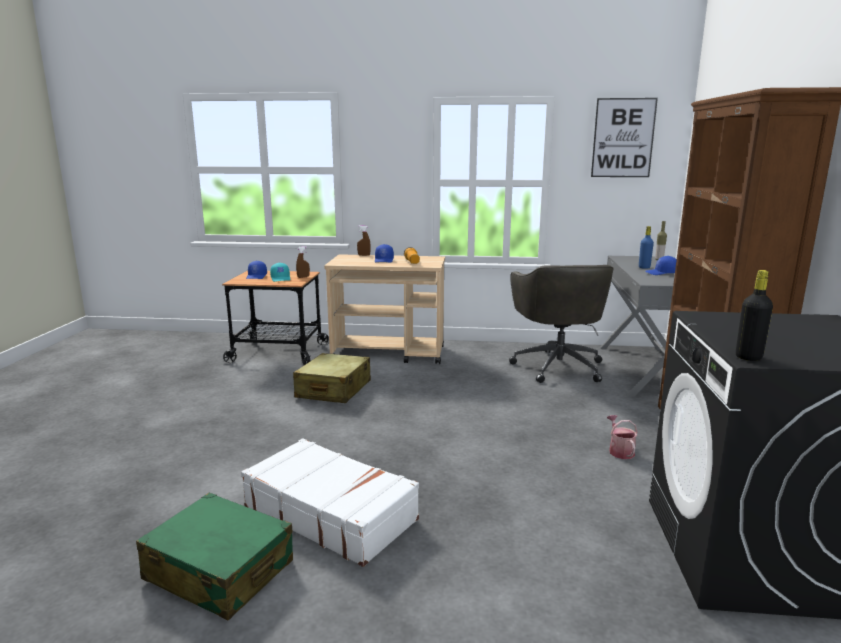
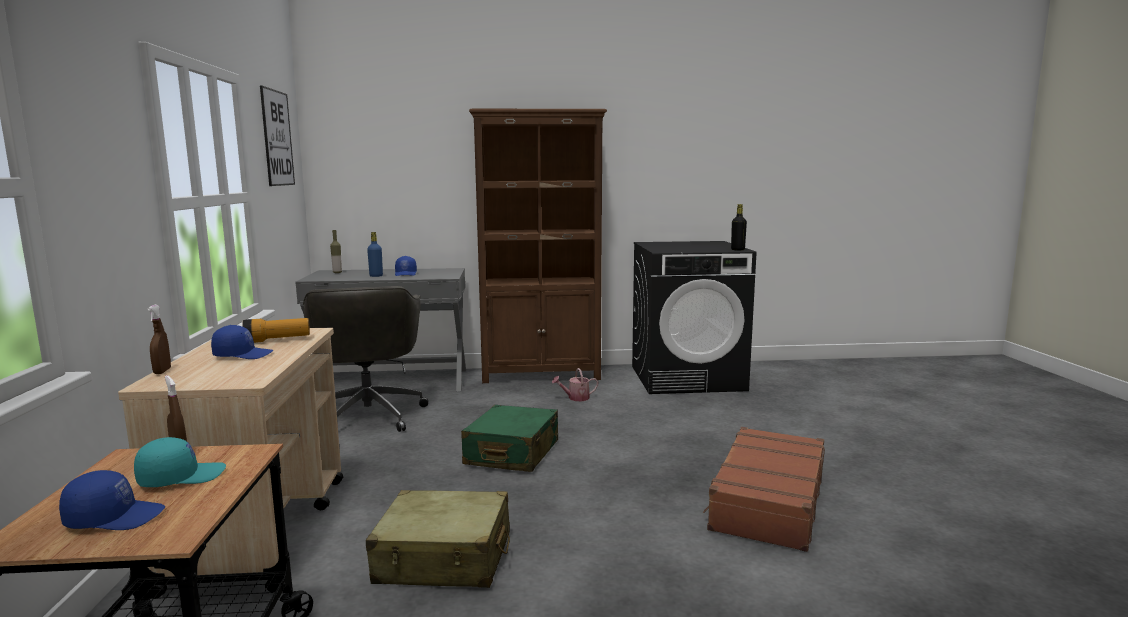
camera: 100 degrees left, 5 degrees down
(219, 571) = (902, 539): green suitcase -> green suitcase (512, 453)
(331, 513) = (767, 501): white suitcase -> brown suitcase
(558, 366) = (369, 414): grey office chair -> grey office chair turned 90 degrees clockwise

